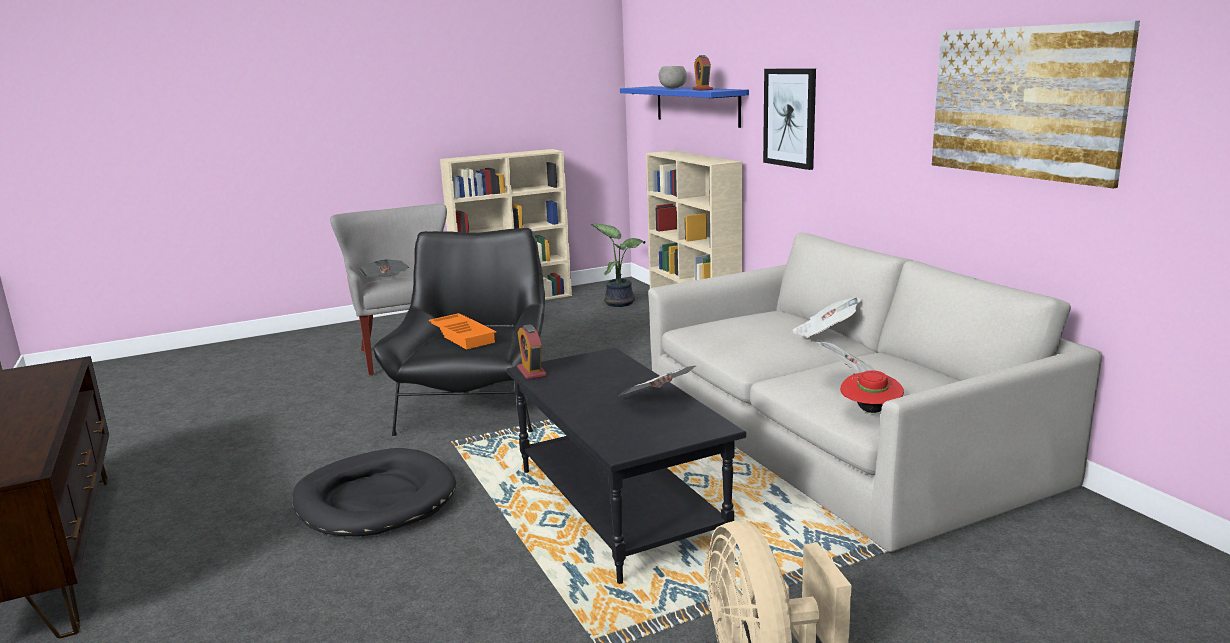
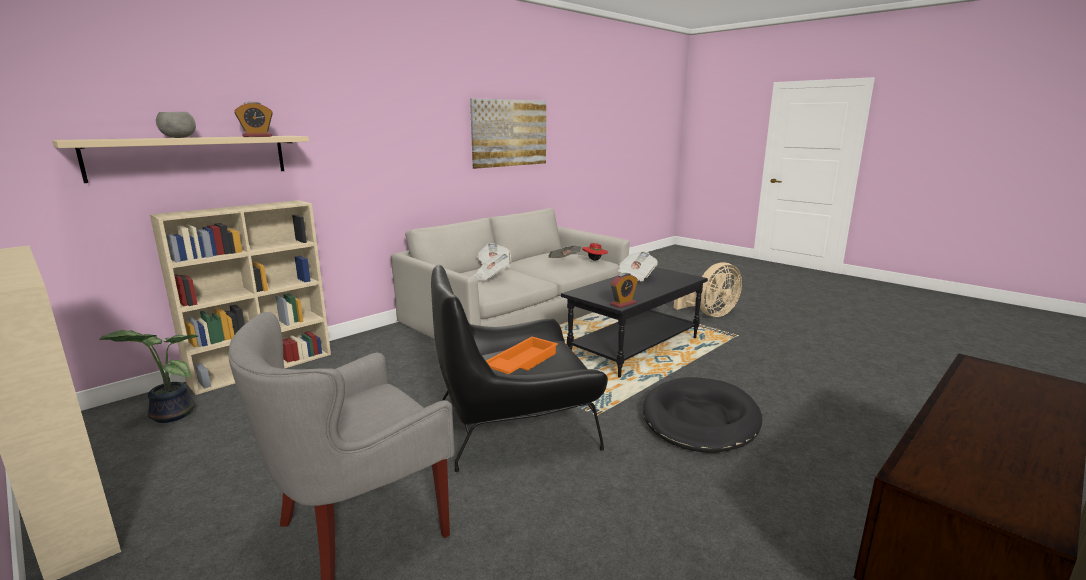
camera: 110 degrees left, 0 degrees up
(385, 282) = (380, 423): newspaper -> newspaper (490, 278)
(696, 105) = (191, 157): blue shelf -> beige shelf
(790, 117) = (352, 155): picture -> none

